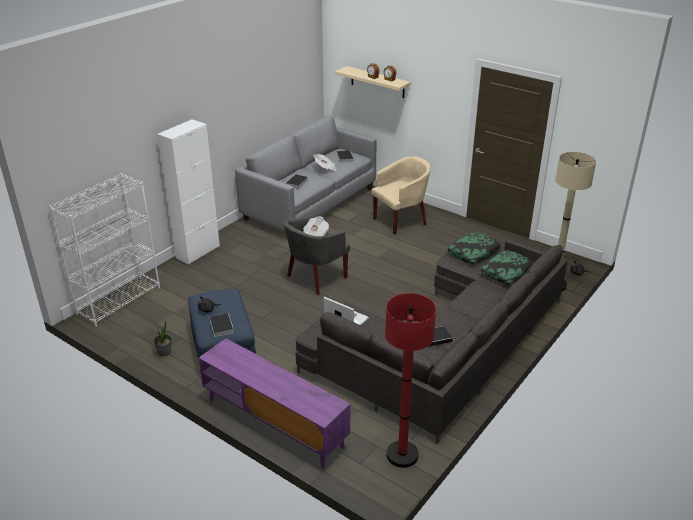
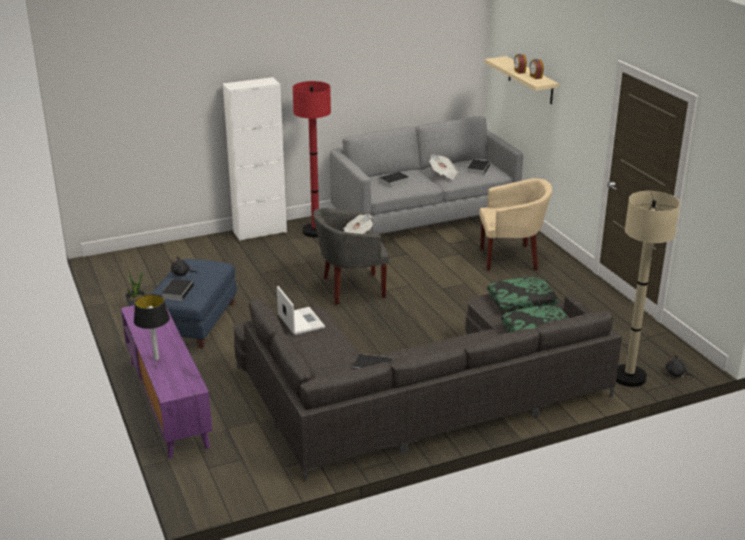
camera: 30 degrees right, 5 degrees down
(119, 300) = (144, 254): white bookcase -> none
(278, 391) = (156, 358): none -> table lamp
(402, 455) = (257, 477): red floor lamp -> red floor lamp (315, 231)

